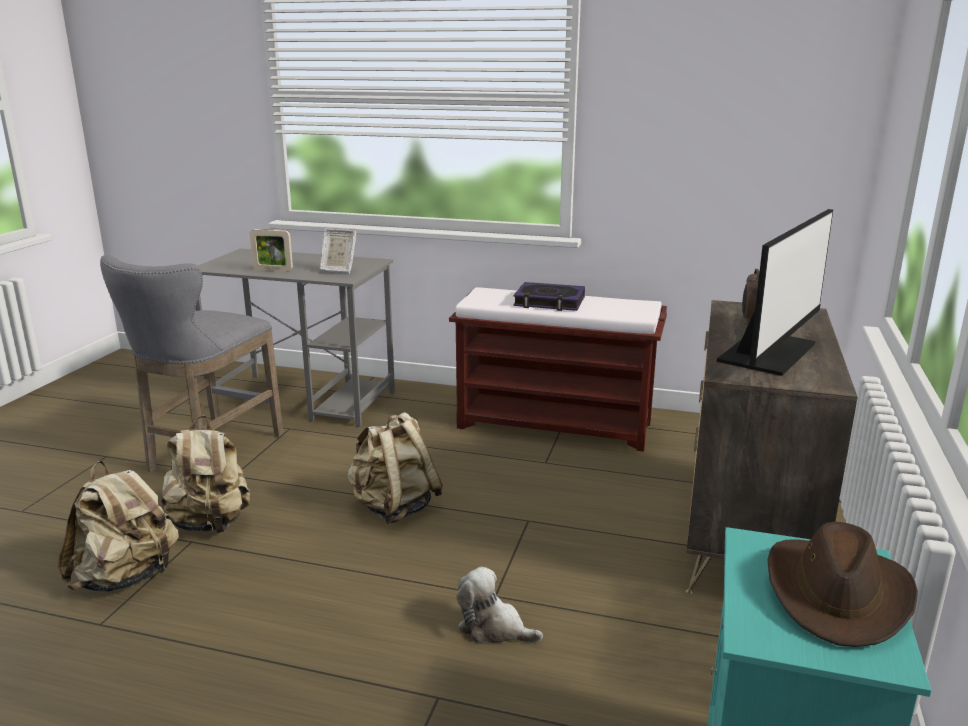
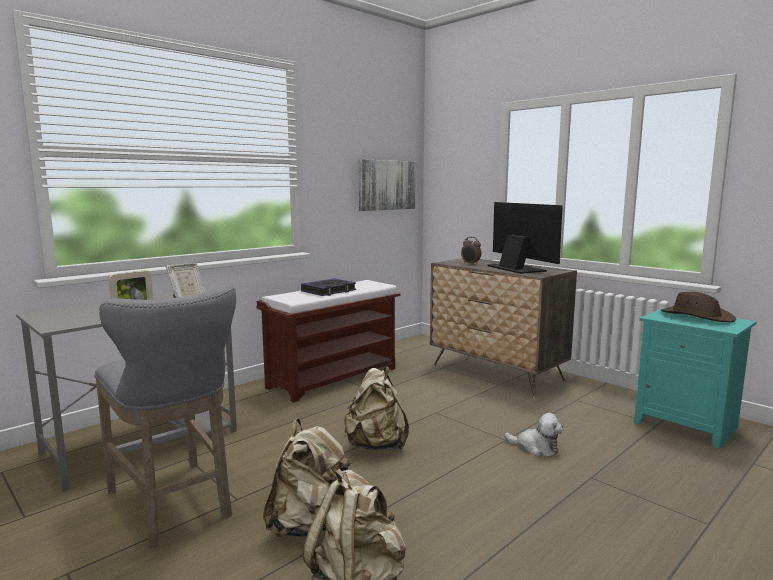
camera: 60 degrees left, 10 degrees down
(493, 628) = (536, 447): plush toy -> plush toy turned 120 degrees counterclockwise
(767, 144) = (386, 185): none -> picture

